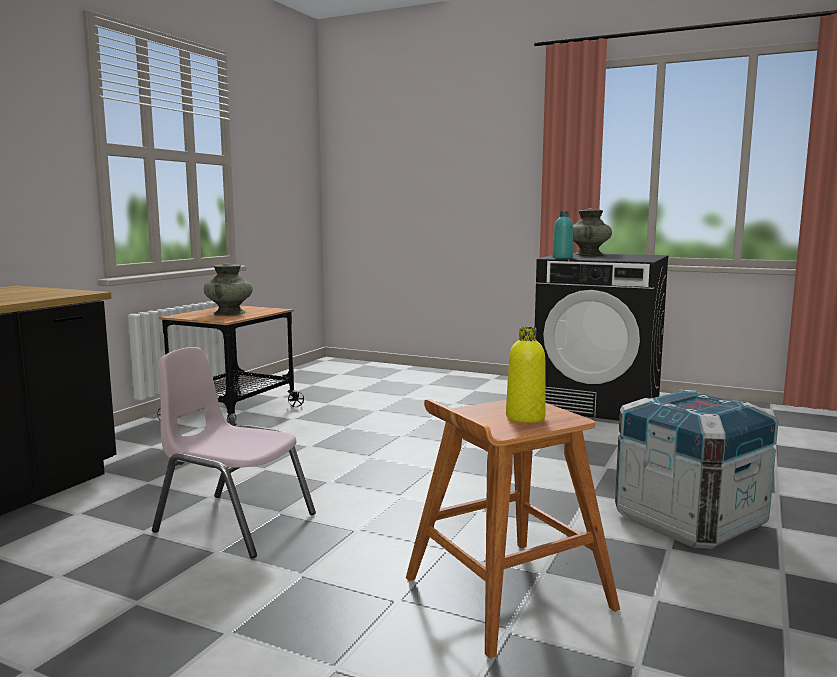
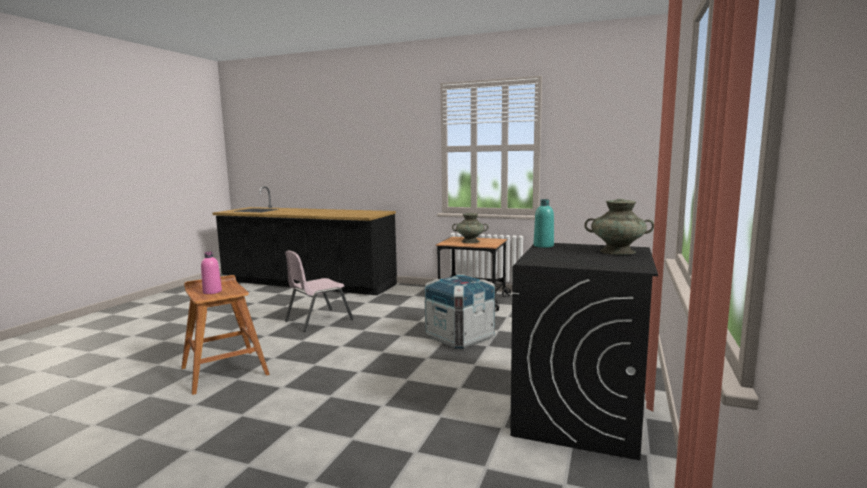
camera: 85 degrees right, 0 degrees up
(234, 523) = (318, 320): pink chair -> pink chair turned 150 degrees counterclockwise
(525, 417) = (212, 292): yellow bottle -> pink bottle
(688, 520) = (276, 427): crate -> crate (460, 337)

